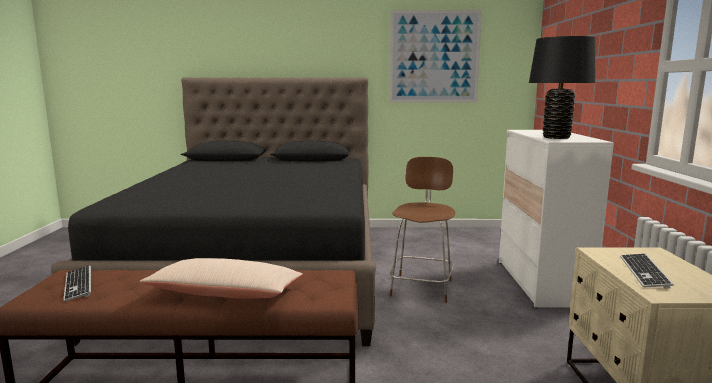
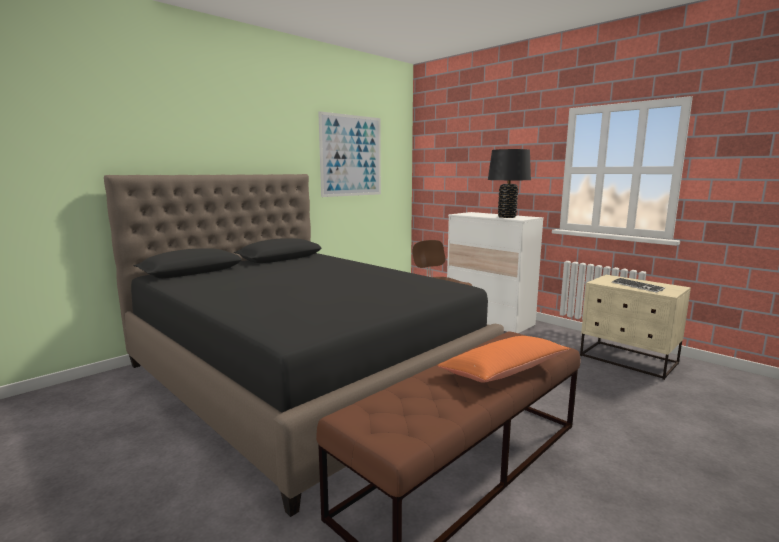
camera: 45 degrees left, 0 degrees up
(78, 284) = (393, 415): keyboard -> none
(226, 293) = (504, 371): beige pillow -> orange pillow

